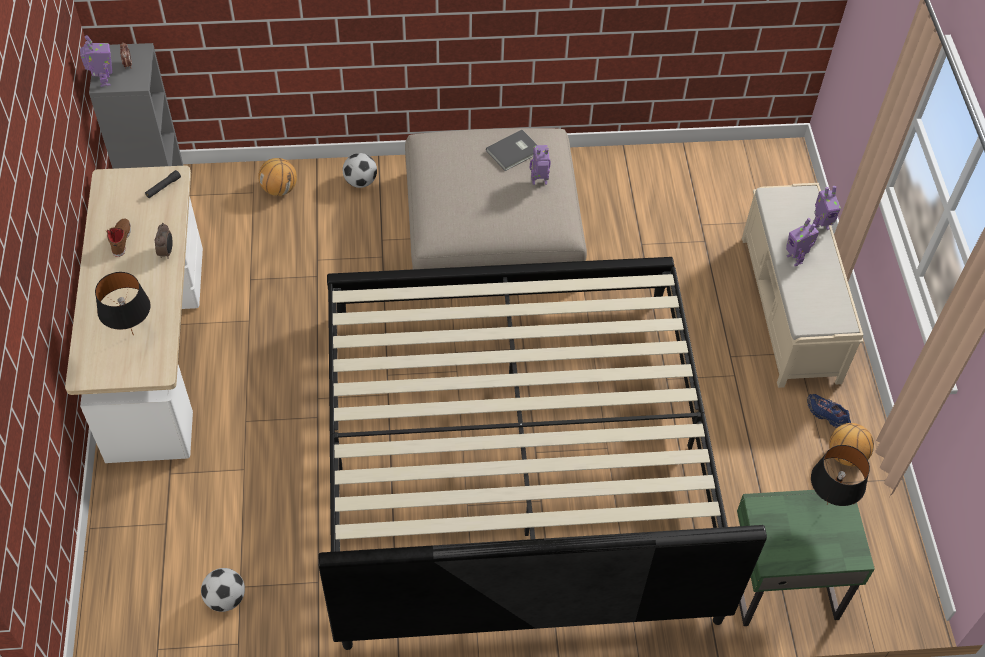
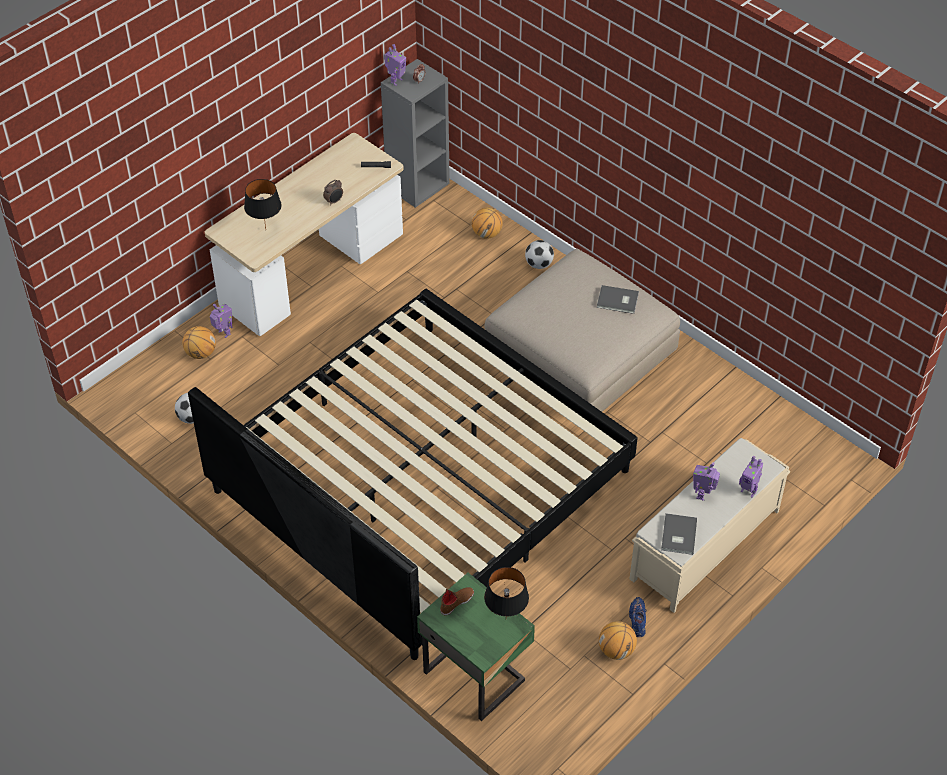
camera: 50 degrees right, 5 degrees down
(121, 239) = (321, 178): brown shoe -> brown shoe (456, 602)
(148, 527) = (200, 353): none -> basketball
(539, 182) = (609, 329): toy robot -> toy robot (224, 333)
(824, 309) = (677, 535): none -> grey book

